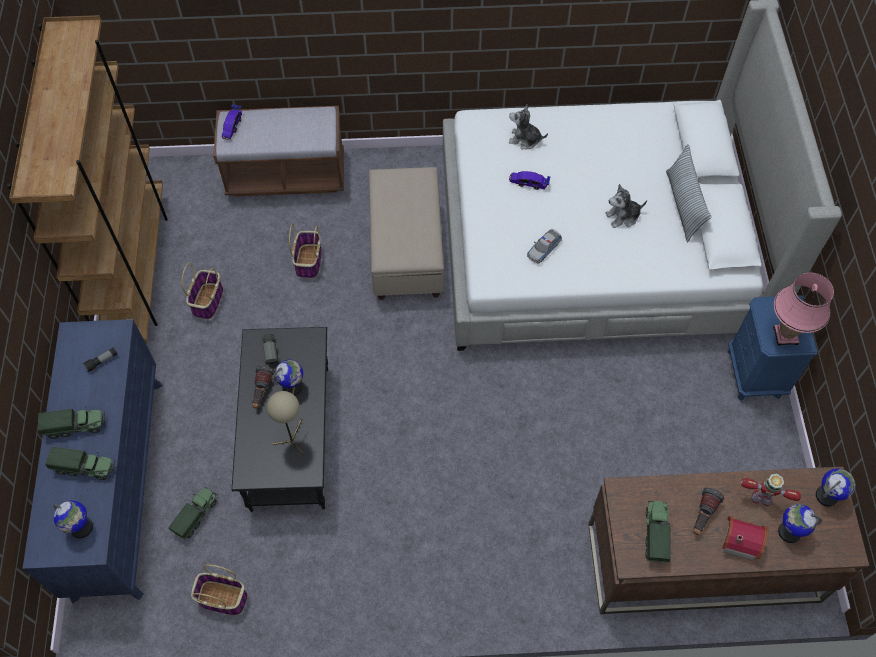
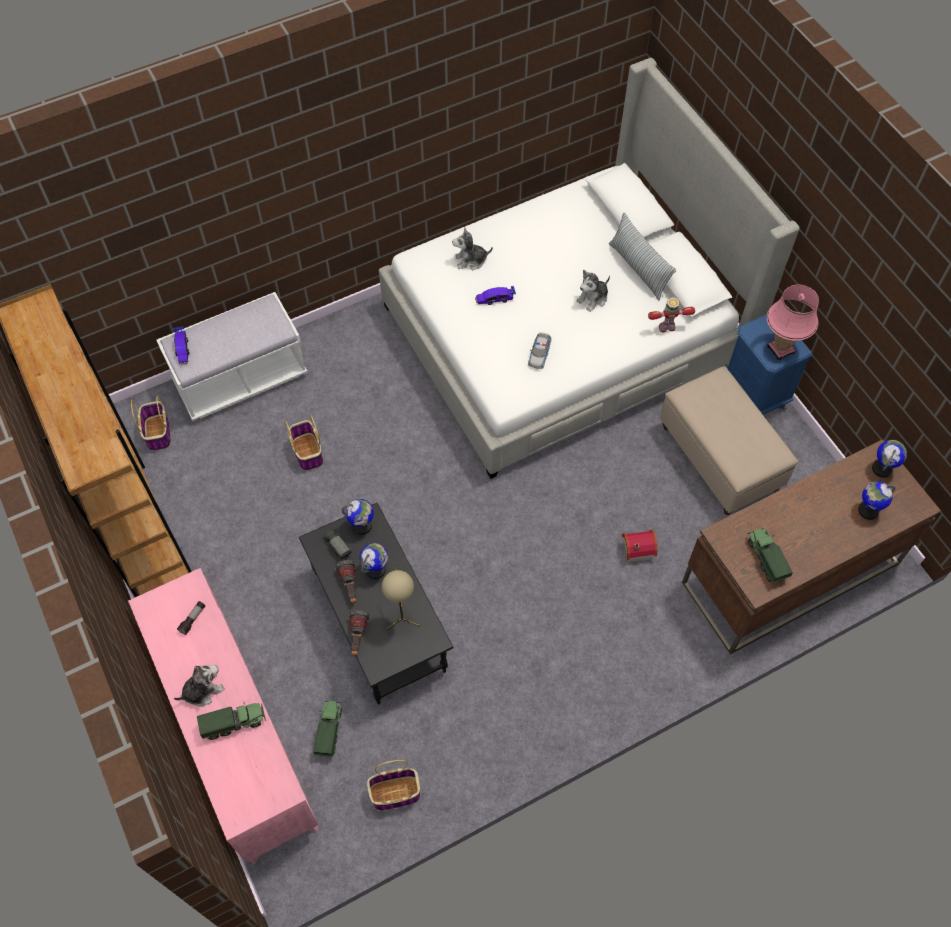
camera: 25 degrees left, 0 degrees up
(76, 426) = (203, 690): toy truck -> plush toy
(81, 528) = (262, 778): globe -> globe (362, 526)
(118, 485) = (237, 737): blue dresser -> pink dresser
(207, 300) = (229, 528): basket -> basket (157, 432)
(286, 175) = (241, 379): brown bench -> white bench
(406, 252) = (396, 407): beige ottoman -> beige ottoman (720, 458)
(702, 516) = (795, 527): flashlight -> flashlight (358, 637)
(738, 539) = (833, 534): toy house -> toy house (636, 549)
(762, 499) = (834, 493): toy robot -> toy robot (667, 327)

